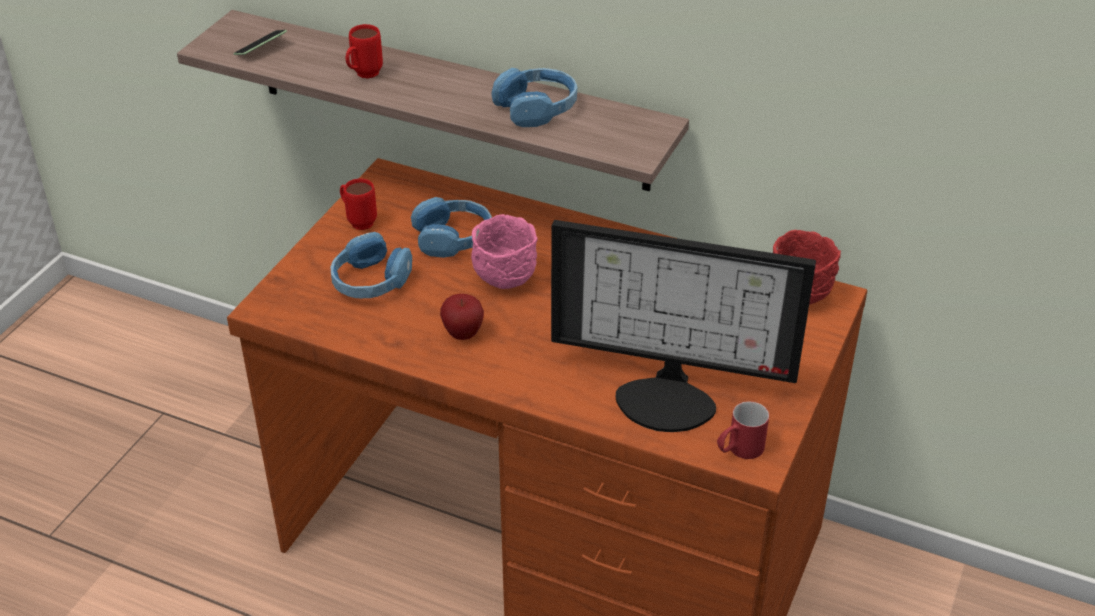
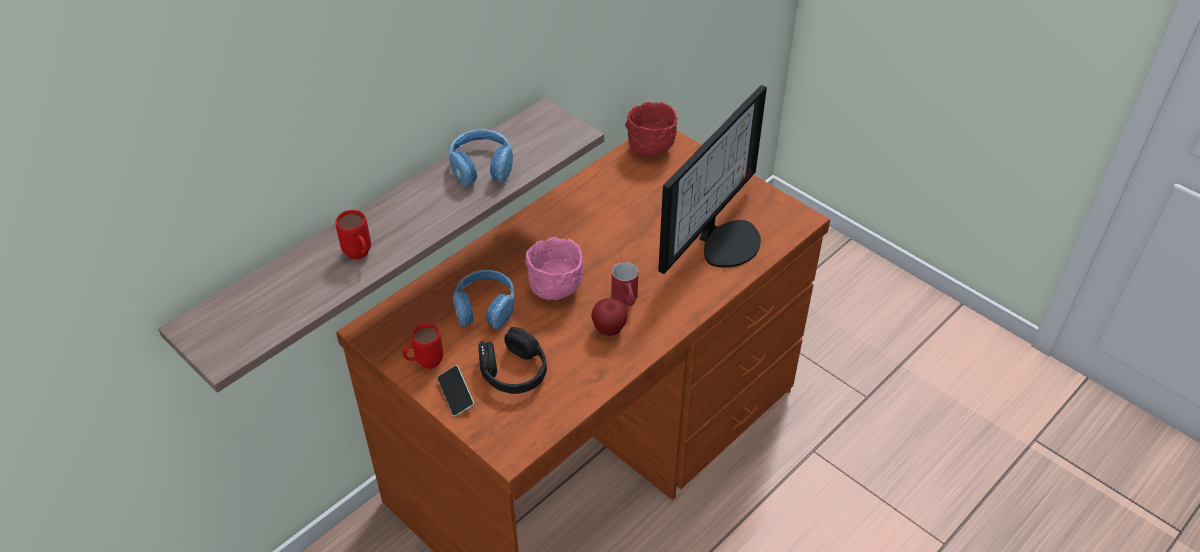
camera: 70 degrees left, 5 degrees up
(261, 49) = (259, 318): phone -> phone (456, 395)
(371, 281) = (513, 372): blue headphones -> black headphones
(739, 450) = (787, 223): red mug -> red mug (626, 300)

